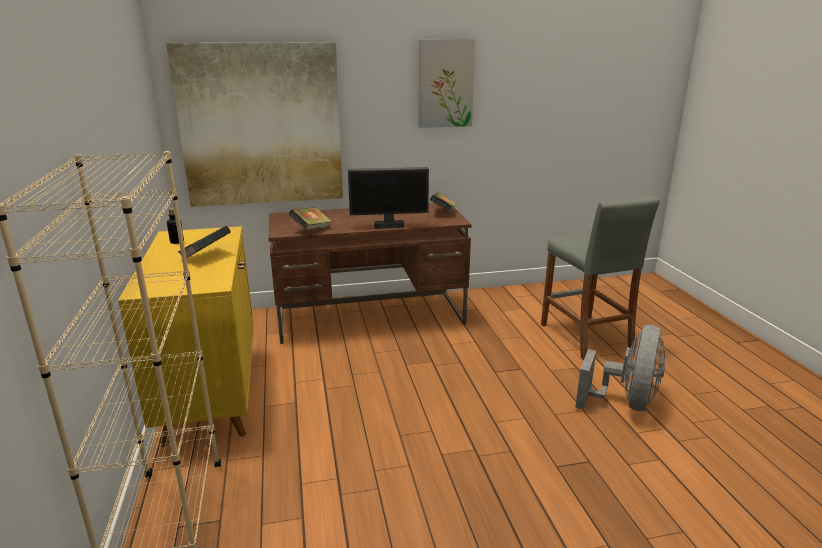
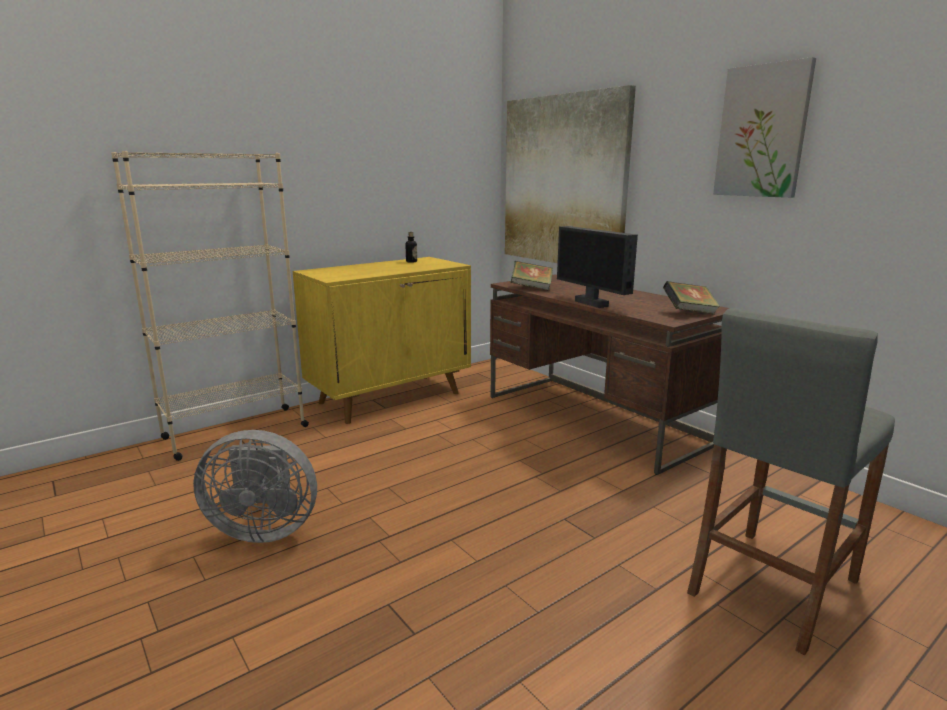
camera: 65 degrees right, 5 degrees down
(206, 256) = (388, 269): book -> none
(625, 402) = (600, 659): grey fan -> grey fan (263, 529)

